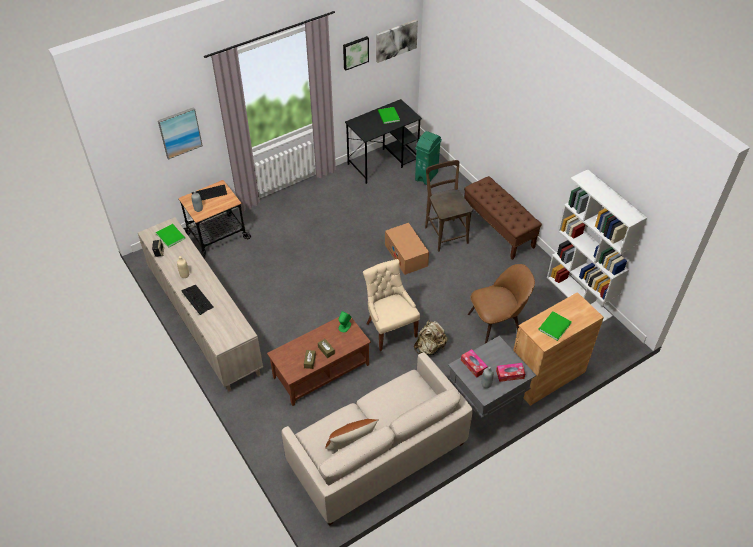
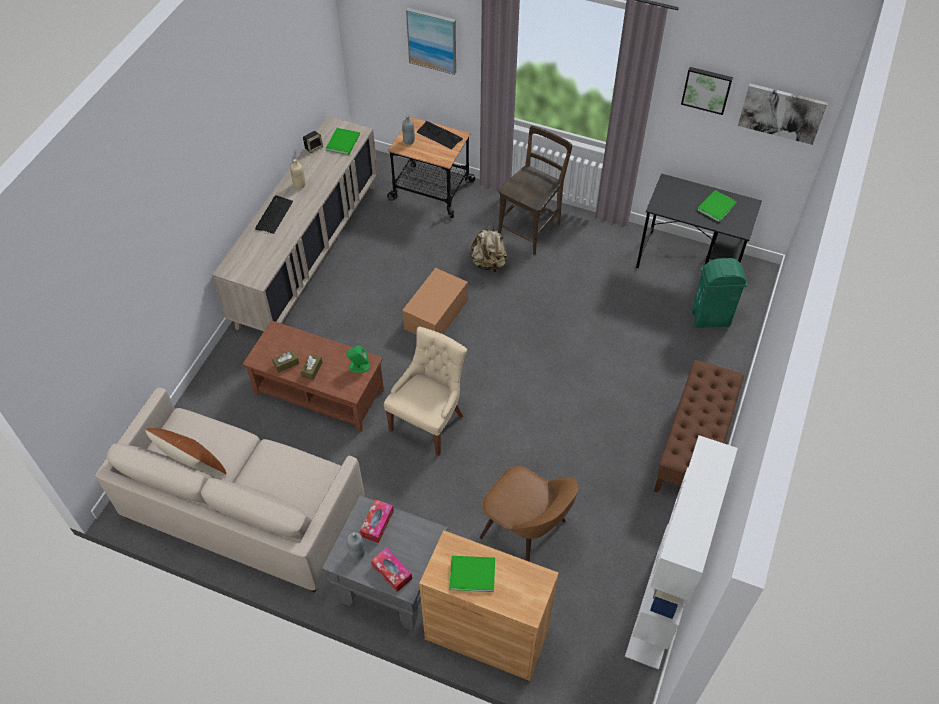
camera: 55 degrees right, 5 degrees up
(406, 255) = (557, 373): cardboard box -> cardboard box (436, 314)
(430, 347) = (432, 478): beige backpack -> beige backpack (489, 263)
(445, 233) = (631, 393): brown chair -> brown chair (531, 228)

